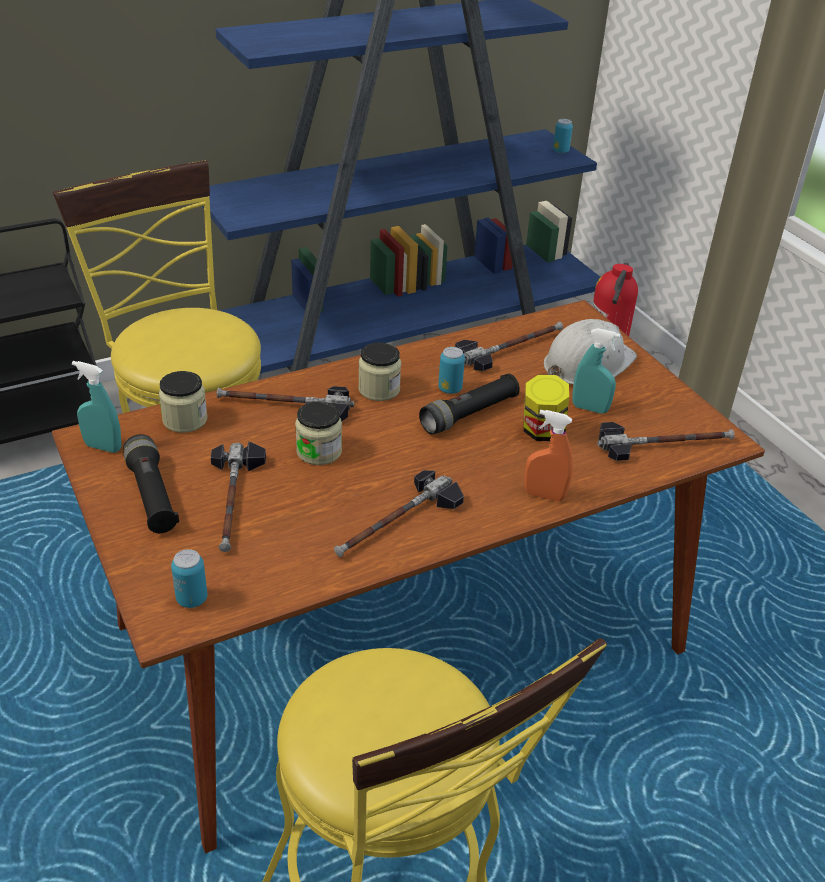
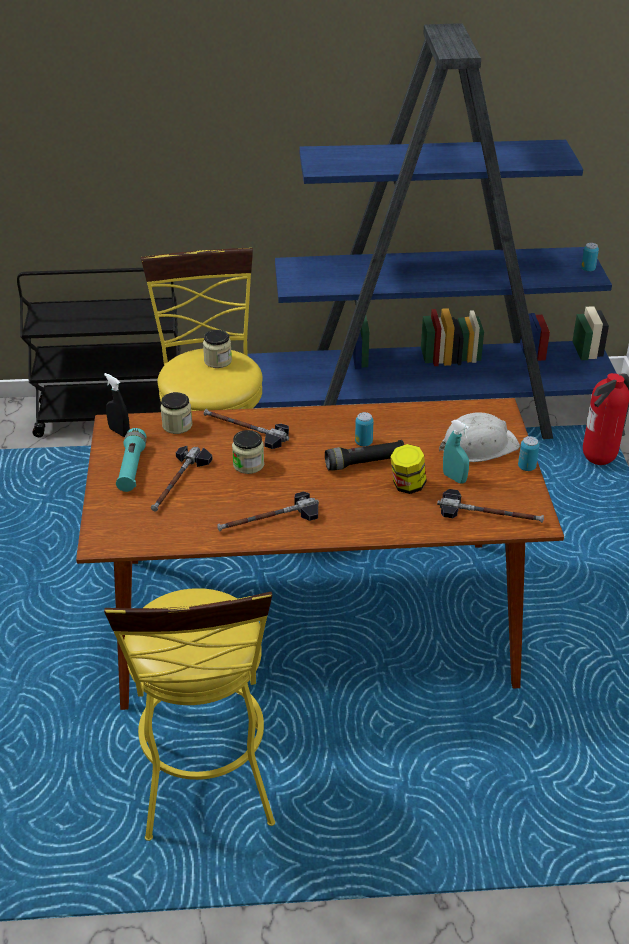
camera: 25 degrees right, 0 degrees up
(103, 447) = (119, 432): turquoise spray bottle -> black spray bottle
(152, 495) = (132, 468): black flashlight -> turquoise flashlight
(192, 599) = (121, 533): can -> can (526, 467)
(379, 389) = (314, 432): jar -> jar (218, 361)
(510, 348) = (429, 422): hammer -> none
(544, 495) = (377, 527): orange spray bottle -> none

